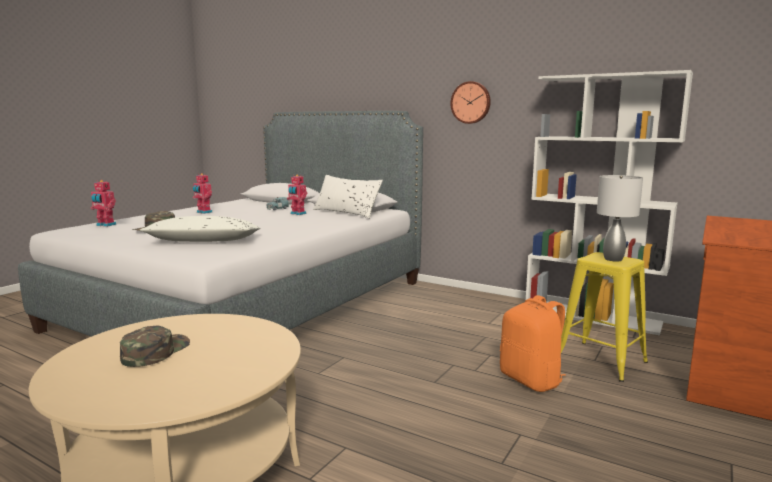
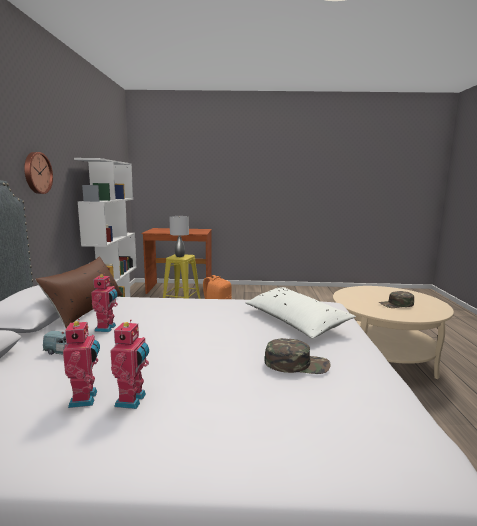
camera: 120 degrees left, 0 degrees up
(105, 225) = (345, 418): toy robot -> toy robot (85, 399)
(346, 212) = (87, 309): white pillow -> brown pillow

